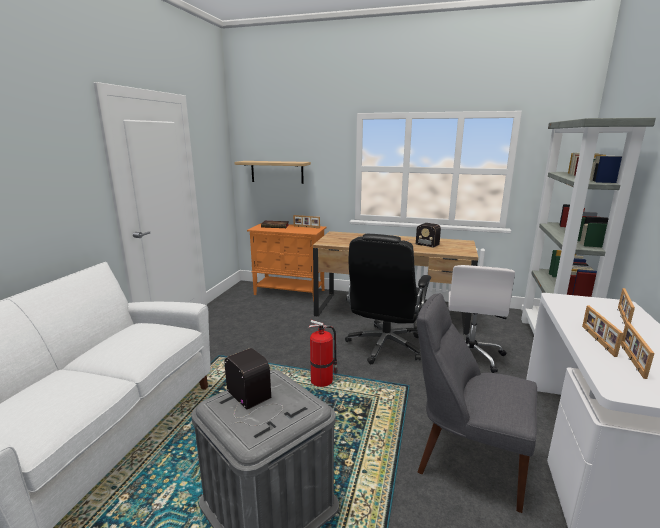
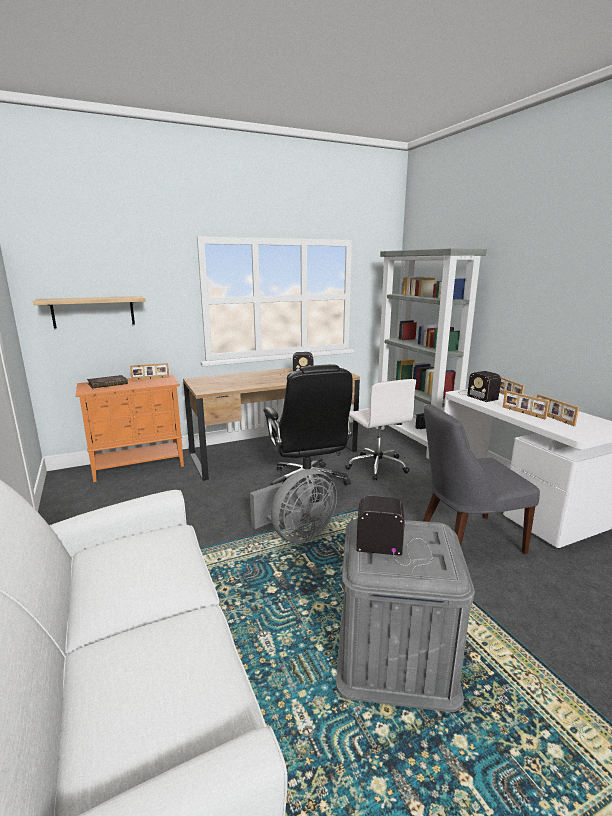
camera: 40 degrees left, 0 degrees up
(323, 381) = (296, 535): fire extinguisher -> grey fan
(576, 305) = (476, 395): none -> radio

